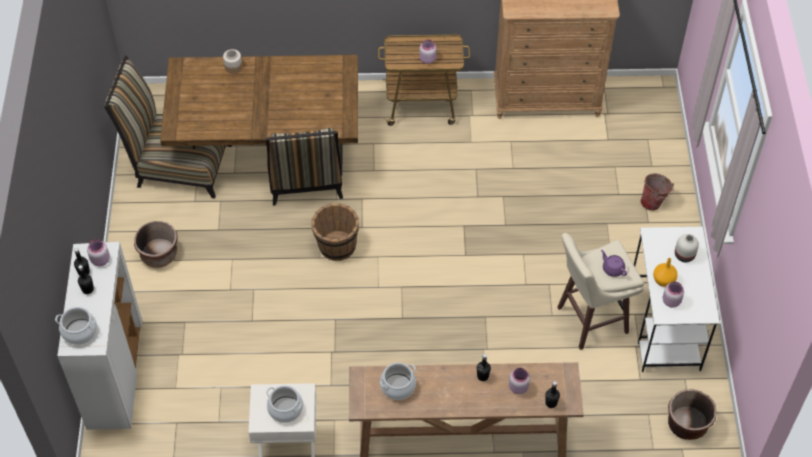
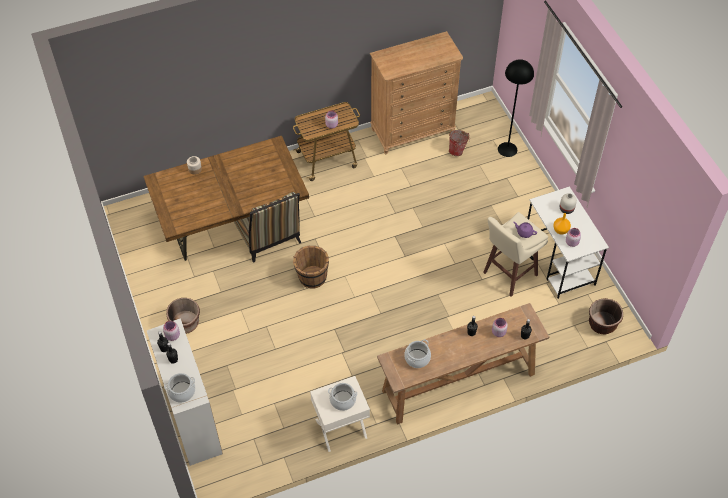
camera: 20 degrees left, 0 degrees up
(177, 164) = (169, 254): chair -> none
(654, 202) = (516, 181): bucket -> bucket (458, 150)
(662, 157) = (507, 149): none -> black floor lamp

